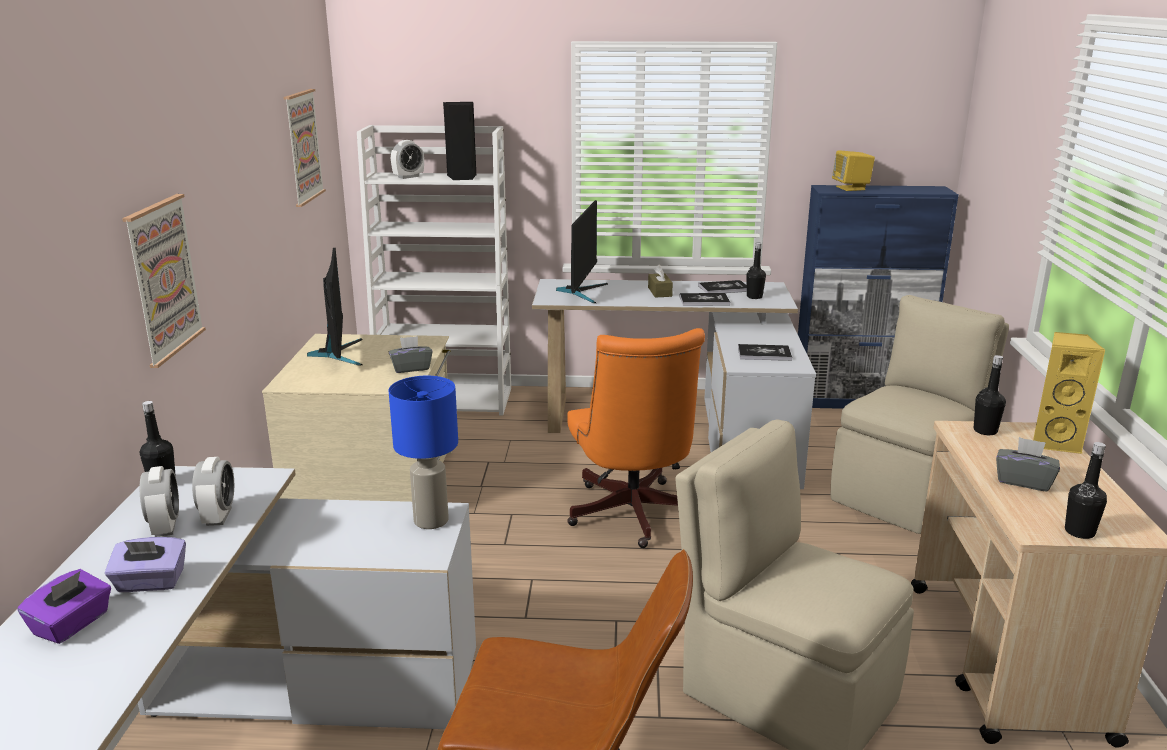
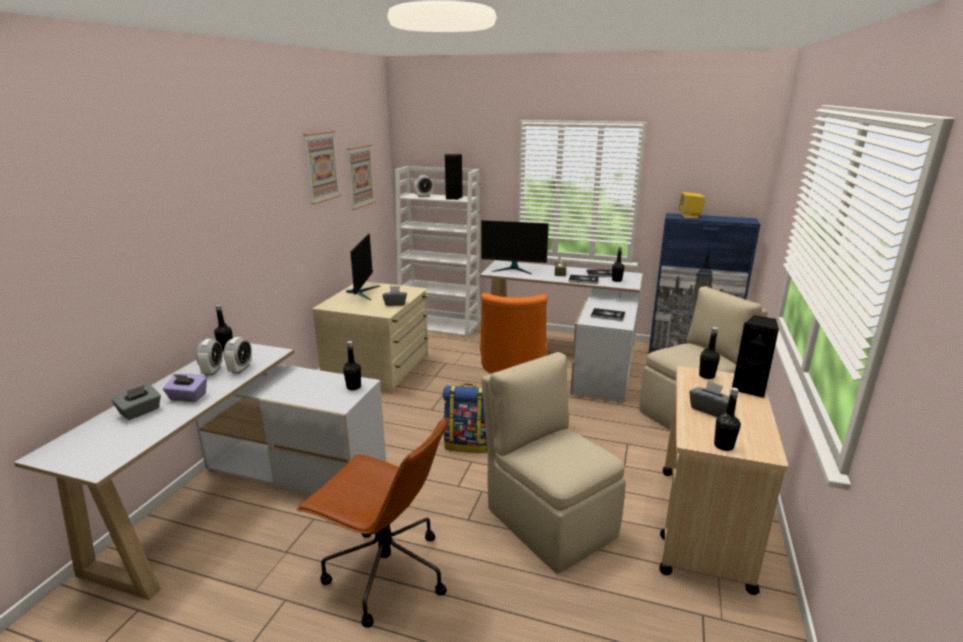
camera: 15 degrees right, 0 degrees up
(72, 624) = (140, 412): purple tissue box -> grey tissue box
(163, 278) = (243, 241): picture -> picture (321, 166)
(431, 521) = (353, 387): blue table lamp -> black bottle
(582, 292) = (513, 269): monitor -> monitor turned 75 degrees clockwise
(595, 592) = (468, 444): none -> backpack
(1054, 442) = (749, 388): yellow speaker -> black speaker

